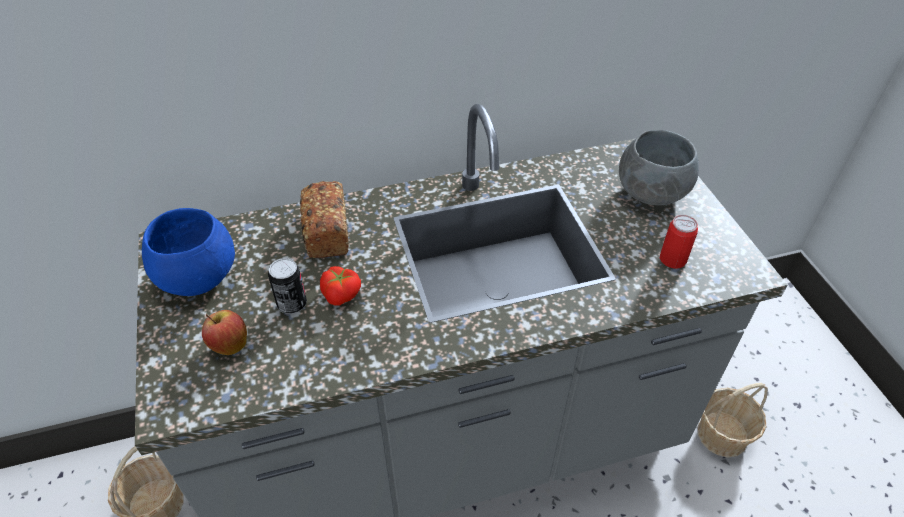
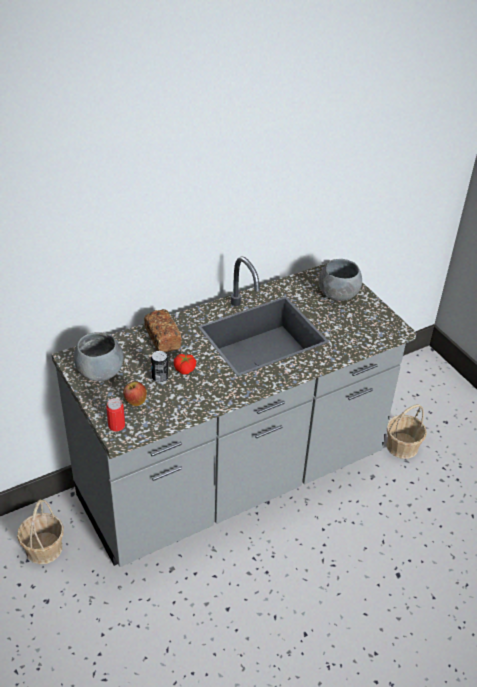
camera: 15 degrees left, 5 degrees down
(199, 276) = (100, 371): blue bowl -> grey bowl
(672, 259) = (356, 328): can -> can (116, 425)

